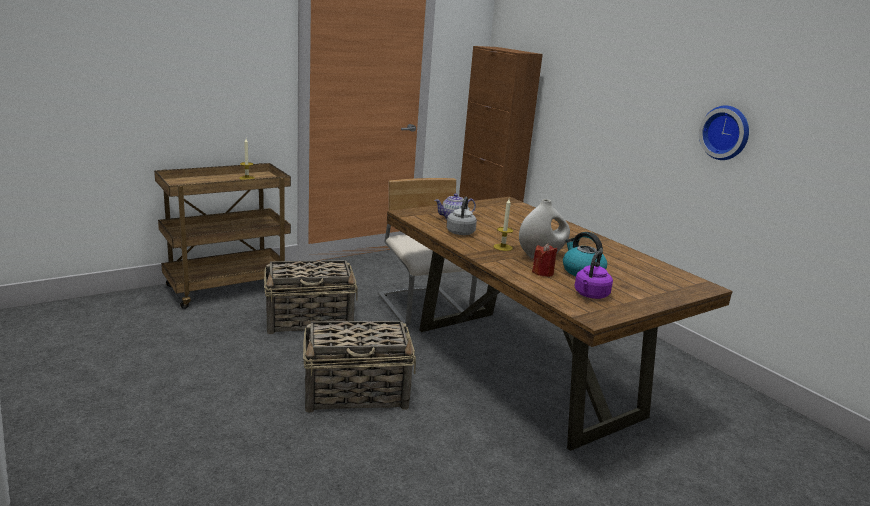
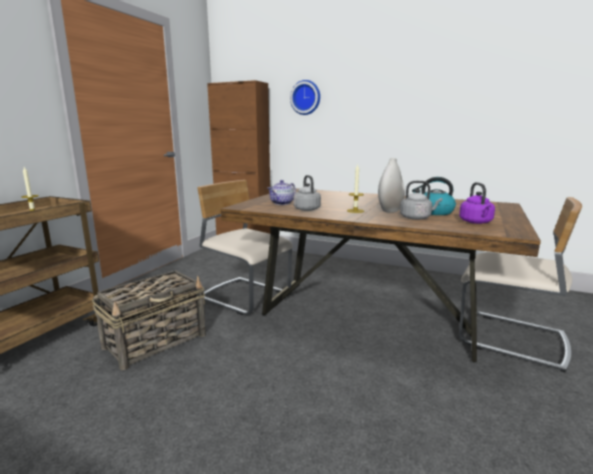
camera: 30 degrees left, 5 degrees down
(357, 393) = (274, 392): basket -> none
(543, 273) = (417, 218): red candle -> grey kettle
(652, 452) = (511, 339): none -> beige chair
(726, 132) = (437, 110): wall clock -> wall clock (306, 97)

